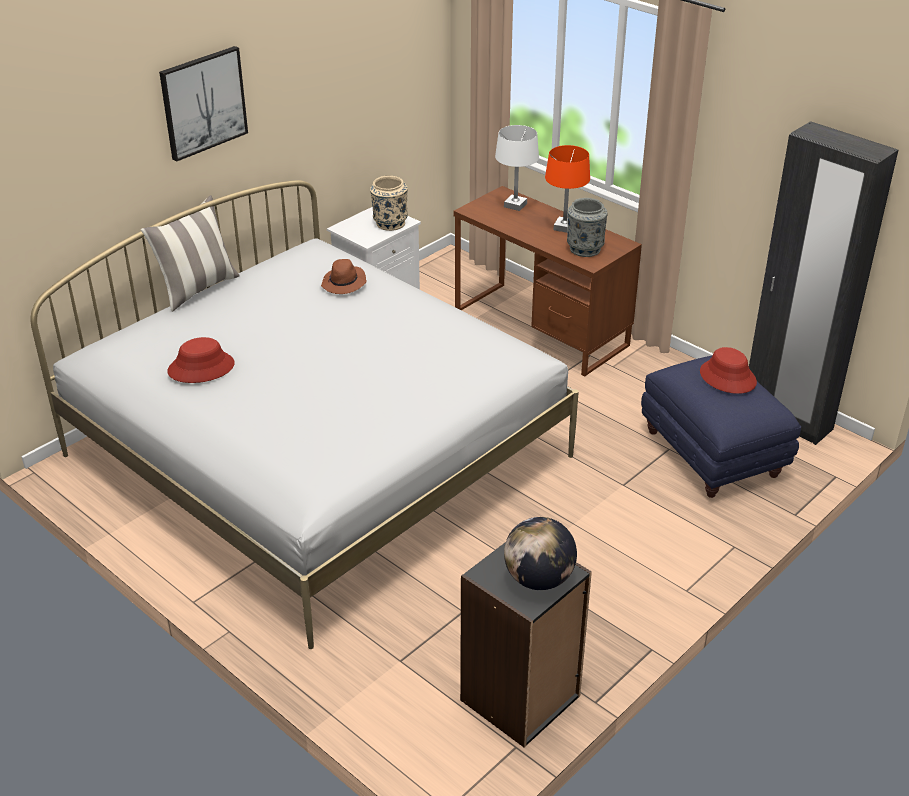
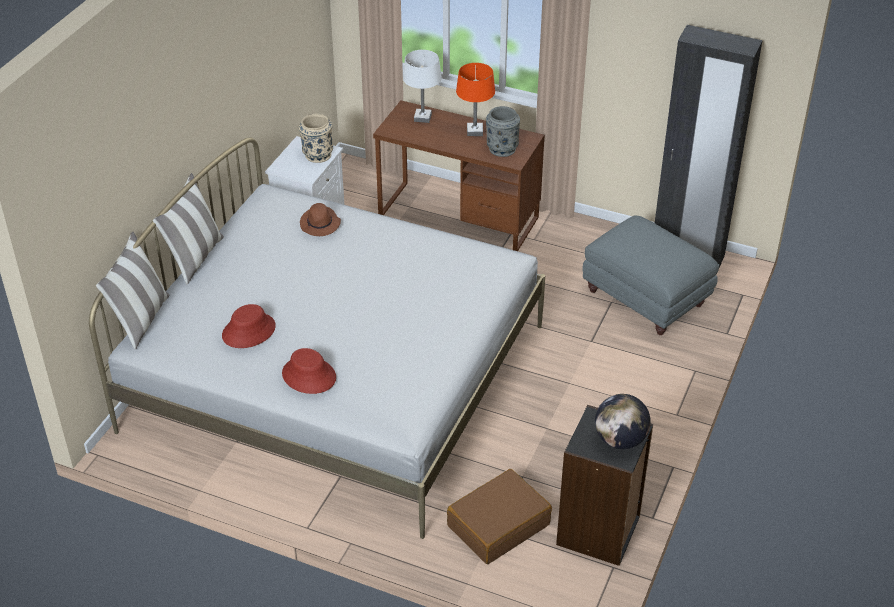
camera: 20 degrees left, 5 degrees up
(104, 334) = (140, 319): none -> pillow
(203, 102) = (180, 96): picture -> none
(404, 658) = (498, 525): none -> brown suitcase
(713, 455) = (647, 299): blue ottoman -> grey ottoman
(727, 377) = (652, 237): red hat -> red hat (308, 376)

